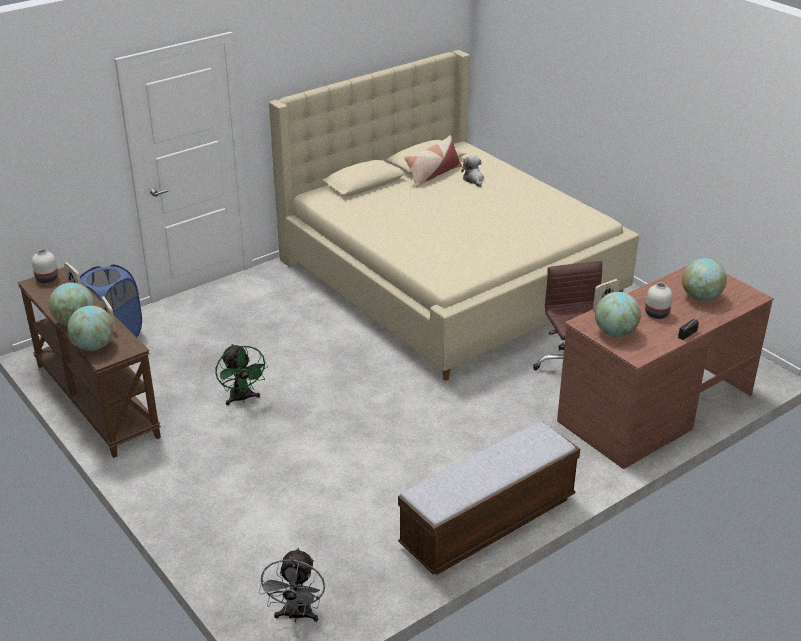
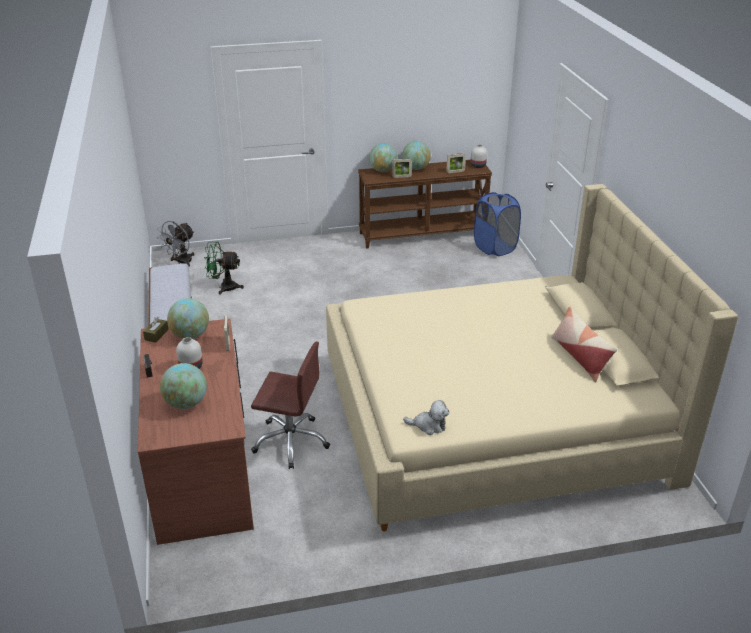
camera: 115 degrees right, 0 degrees up
(242, 399) = (383, 280): green fan -> green fan (224, 287)
(296, 615) = (181, 262): grey fan -> grey fan turned 90 degrees counterclockwise
(473, 179) = (555, 380): plush toy -> plush toy (428, 425)
(636, 353) = (156, 334): none -> brown tissue box

